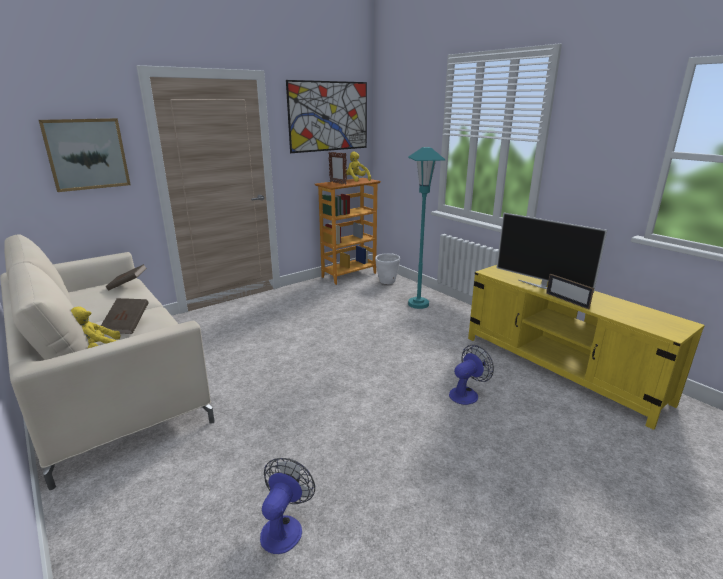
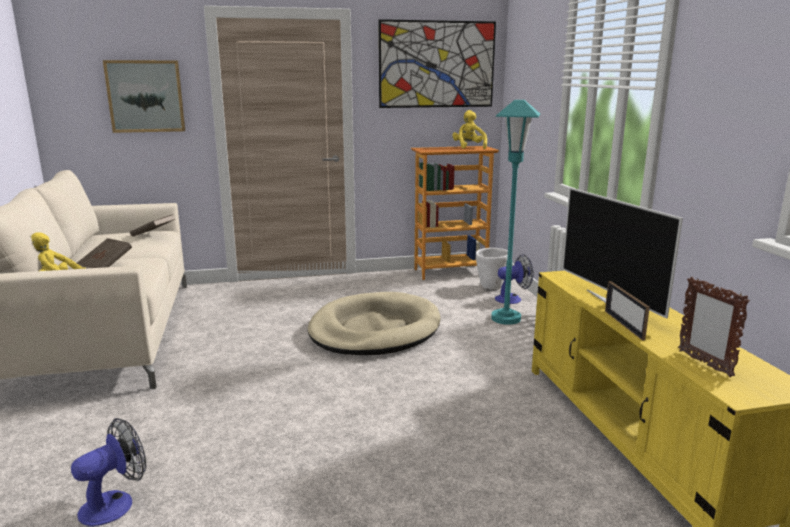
camera: 25 degrees right, 5 degrees down
(338, 183) = (439, 149): picture frame -> picture frame (704, 363)
(340, 331) = (374, 330): none -> beige dog bed
(467, 393) = (458, 433): fan -> fan (512, 299)

